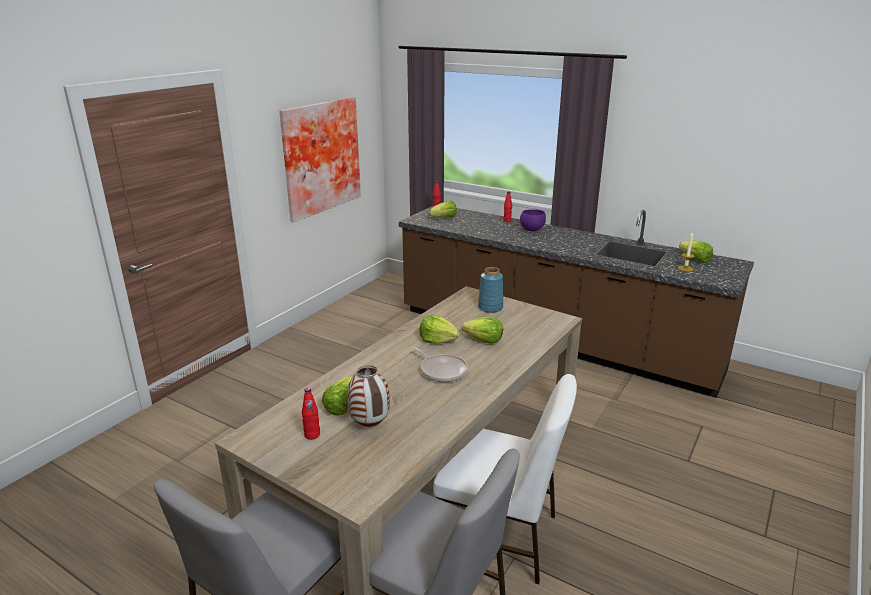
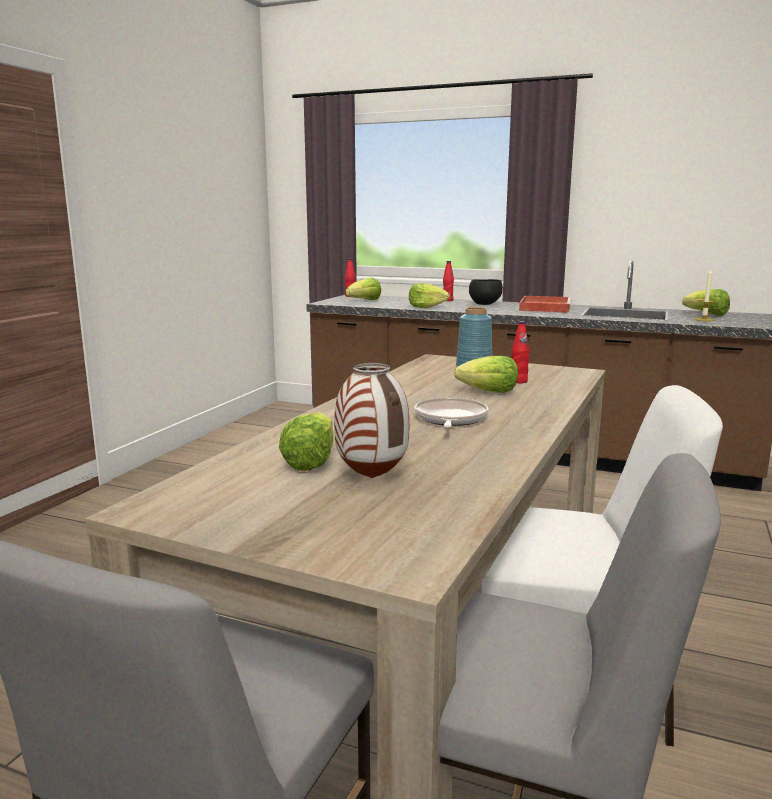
camera: 10 degrees left, 10 degrees down
(312, 435) = (274, 495): red bottle -> red bottle (518, 381)
(319, 157) = (194, 223): picture -> none
(438, 340) = (421, 394): lettuce -> lettuce (426, 307)
(442, 370) = (450, 419): frying pan -> frying pan turned 120 degrees counterclockwise
(531, 229) = (484, 304): purple bowl -> black bowl
(575, 238) = (544, 307): none -> red tray

